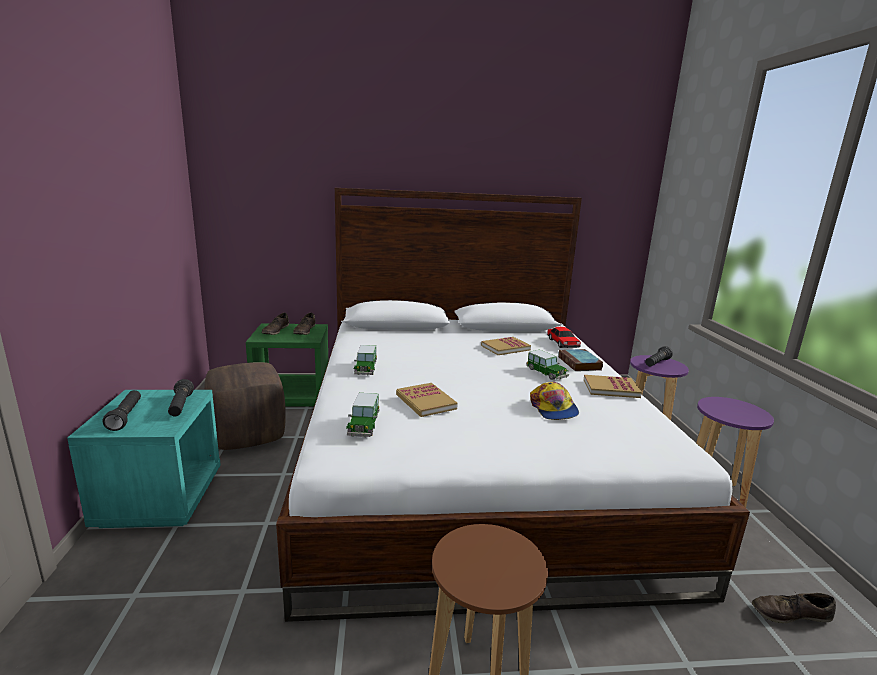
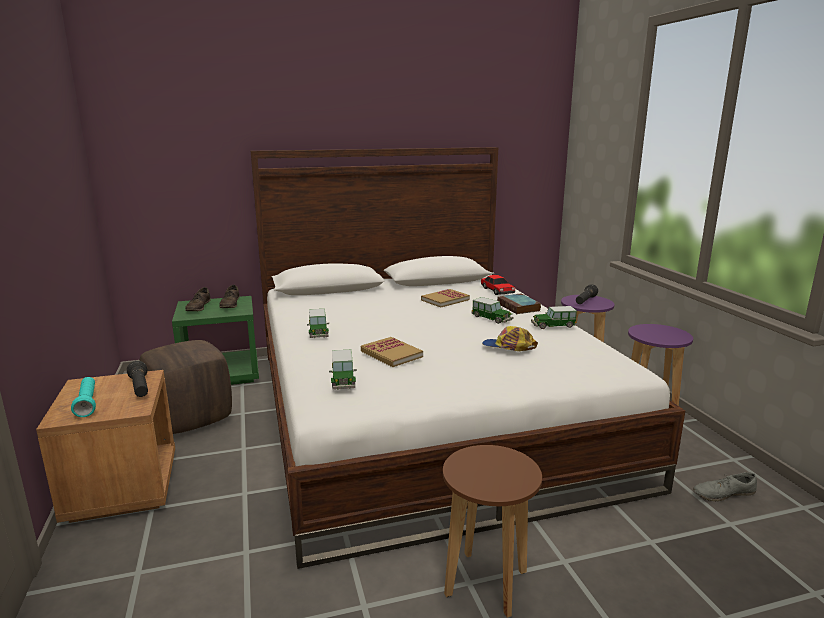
camera: 10 degrees left, 0 degrees up
(126, 417) = (87, 404): black flashlight -> turquoise flashlight
(160, 498) = (122, 488): turquoise nightstand -> brown nightstand
(553, 409) = (508, 348): cap -> cap turned 135 degrees clockwise
(611, 388) = (553, 325): book -> toy car
(790, 614) = (723, 493): brown shoe -> grey shoe

